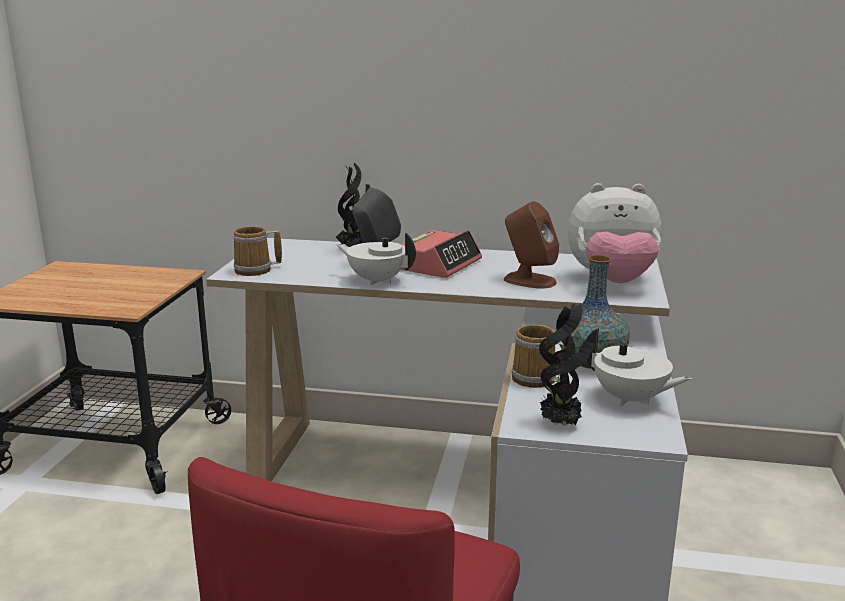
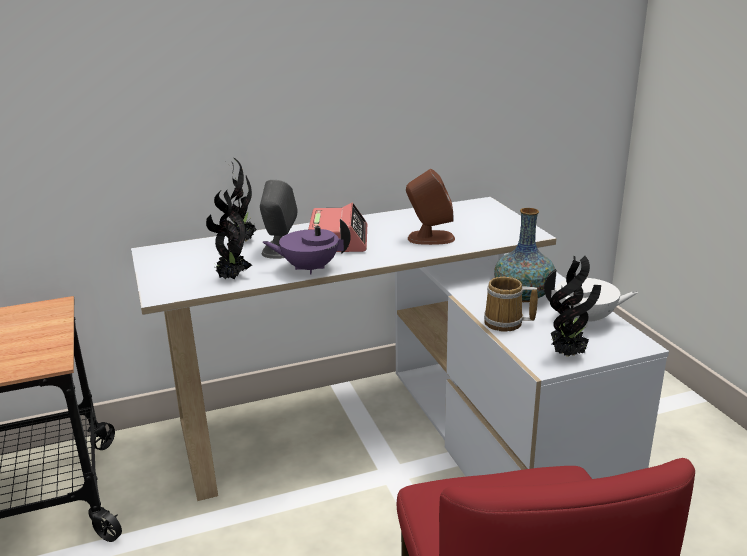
camera: 30 degrees left, 5 degrees up
(256, 270) = (180, 285): mug -> none
(302, 274) = (231, 278): none -> potted plant
(377, 280) = (309, 268): white teapot -> purple teapot
(612, 282) = (490, 225): plush toy -> none

